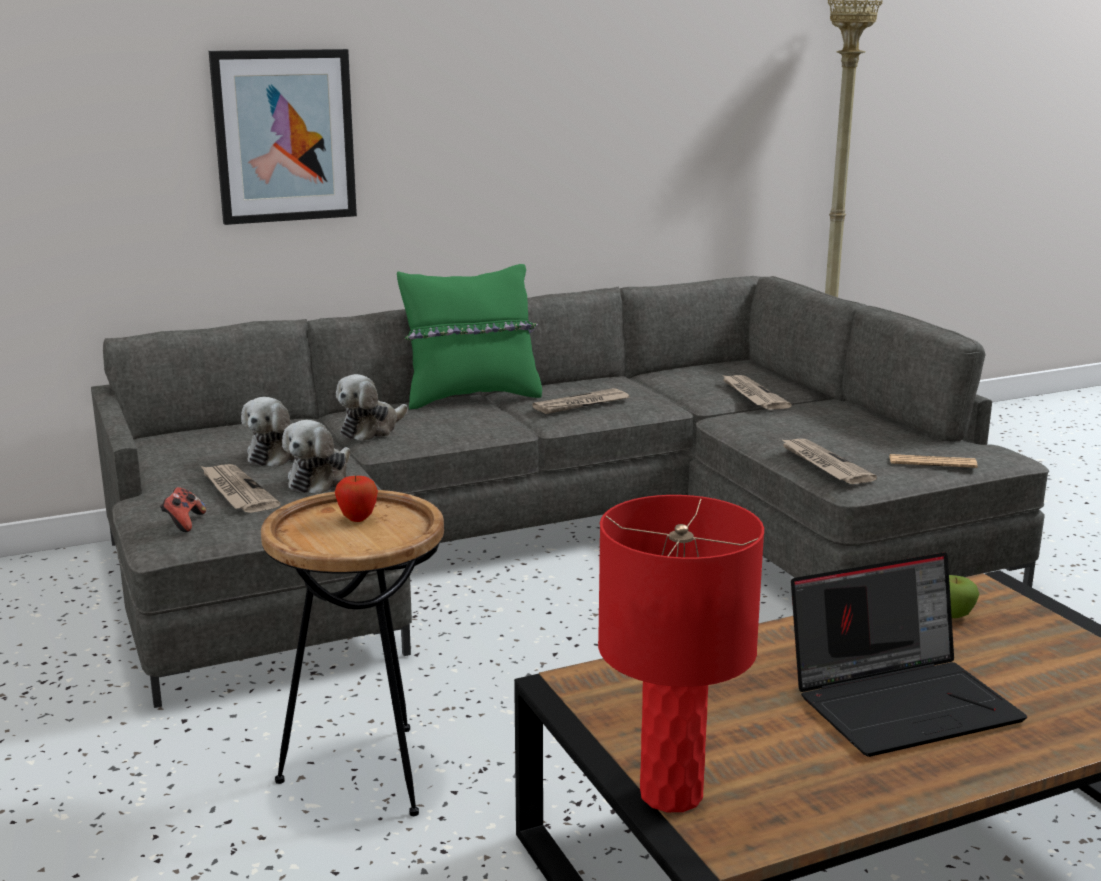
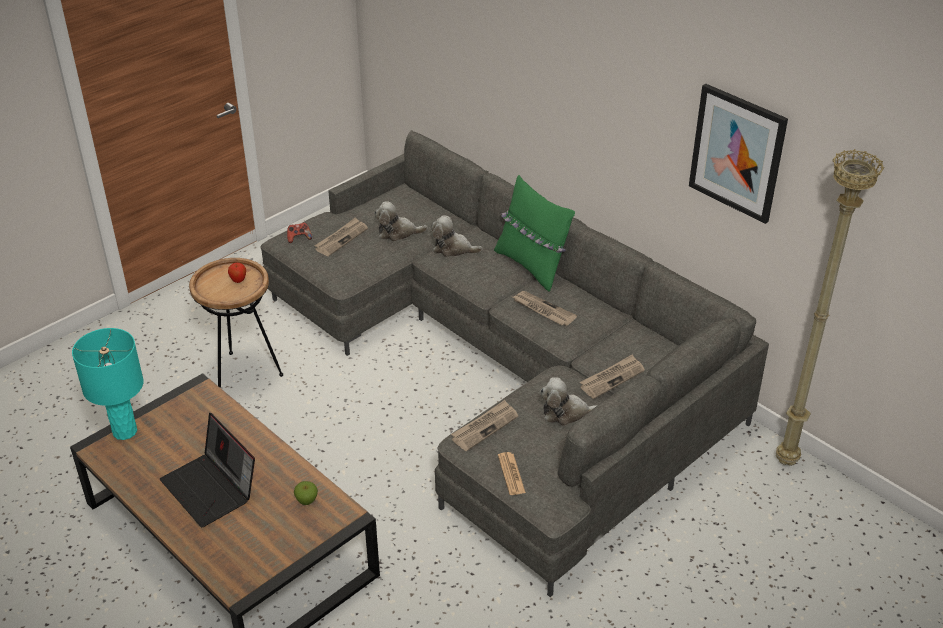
camera: 70 degrees right, 20 degrees up
(284, 136) = (504, 69): picture -> picture (737, 153)
(320, 480) = (370, 256): plush toy -> plush toy (566, 413)
(671, 795) = (124, 431): red table lamp -> turquoise table lamp

